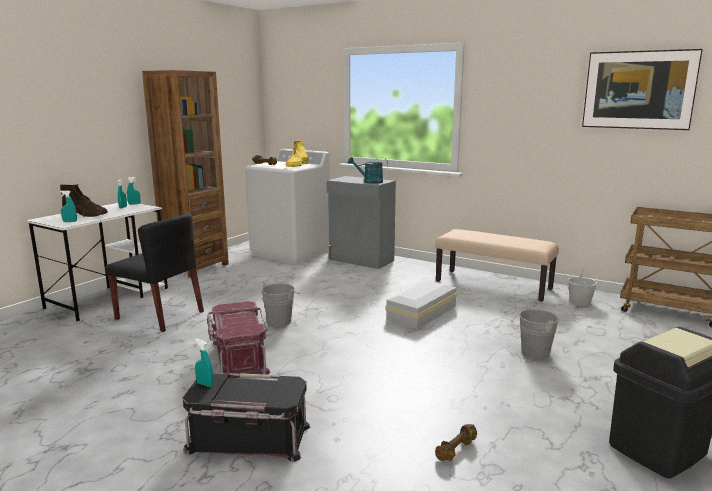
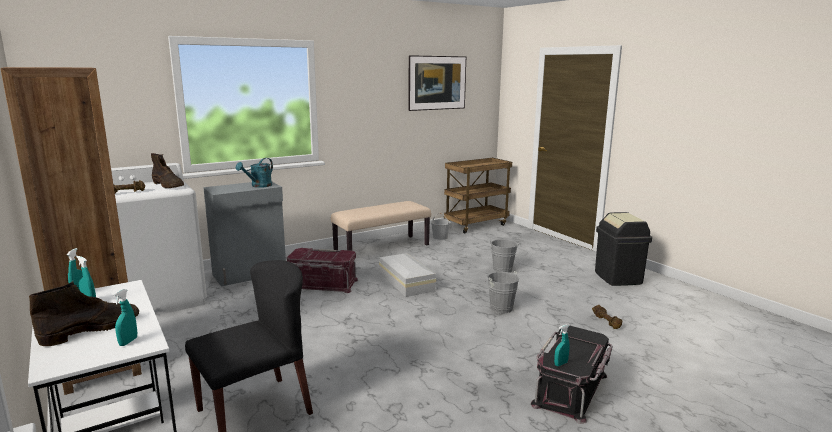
camera: 65 degrees left, 0 degrees up
(238, 357) = (423, 374): red storage box -> red storage box (322, 284)
(281, 321) = (359, 340): grey bucket -> grey bucket (499, 307)
(297, 165) = (168, 185): yellow boot -> brown boot

